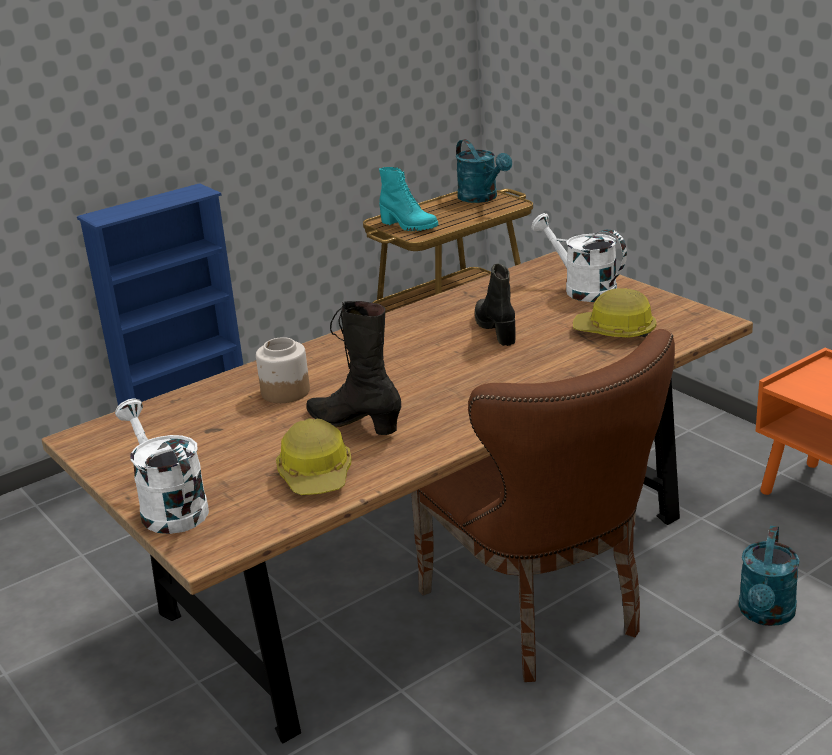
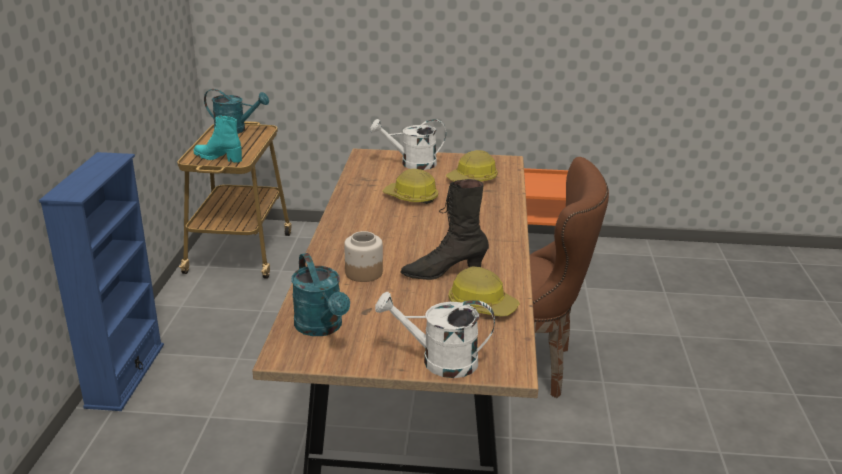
camera: 50 degrees left, 0 degrees up
(408, 226) = (218, 158): turquoise boot -> turquoise boot turned 150 degrees counterclockwise
(496, 329) = (411, 197): black boot -> hard hat
(766, 615) = (598, 313): turquoise watering can -> turquoise watering can (322, 328)

